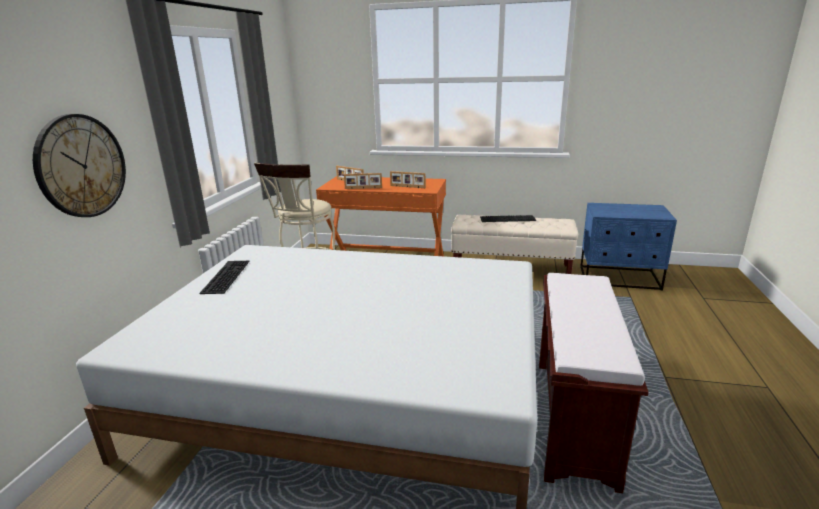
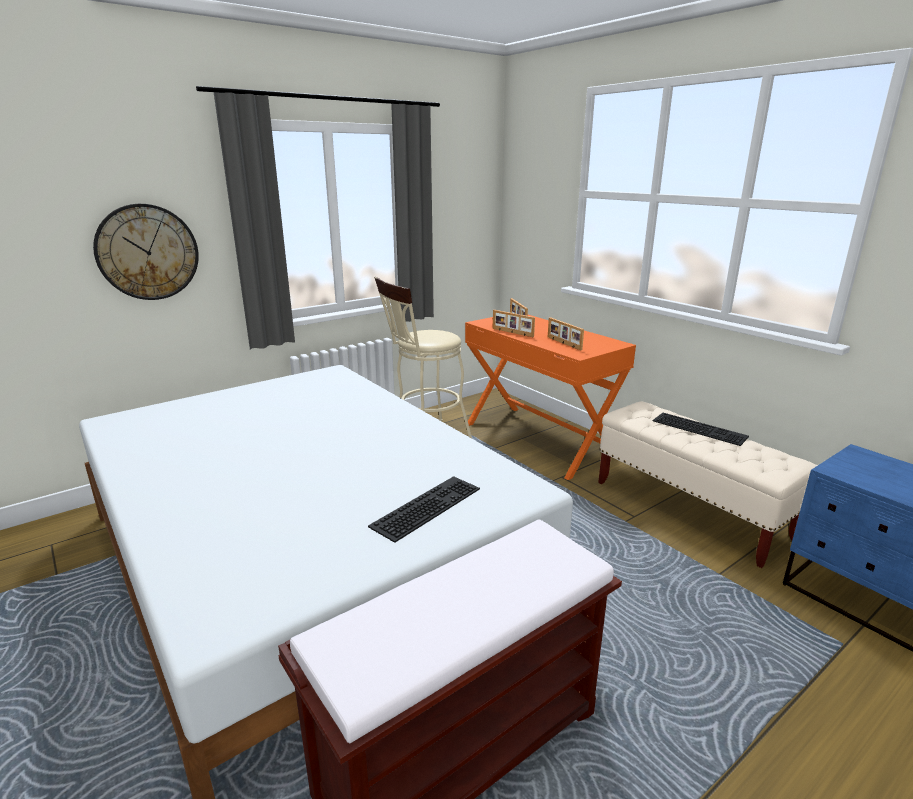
camera: 40 degrees right, 0 degrees up
(225, 276) = (270, 389): keyboard -> keyboard (426, 505)

